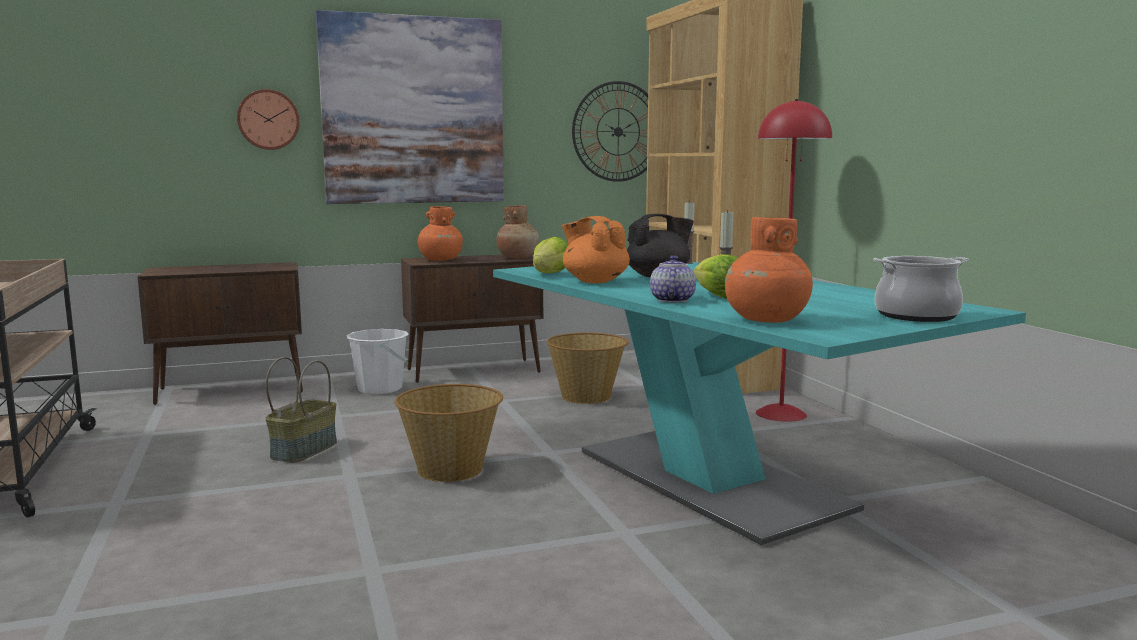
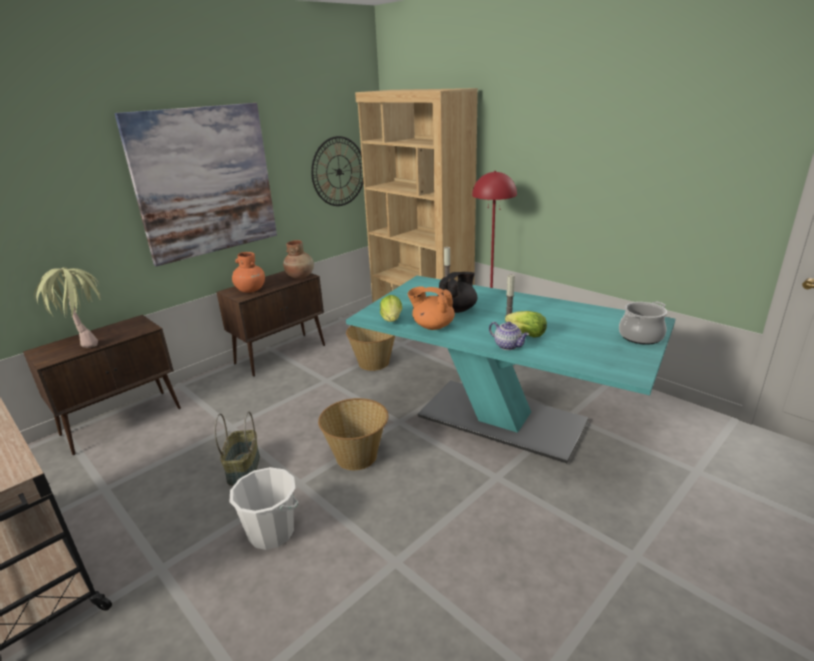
camera: 25 degrees left, 15 degrees up
(212, 268) = (86, 341): none -> potted plant
(268, 120) = (94, 210): wall clock -> none
(380, 389) = (234, 390): white bucket -> white bucket (271, 532)
(671, 300) = (508, 346): teapot -> teapot turned 150 degrees clockwise
(766, 320) = (585, 362): orange vase -> none

